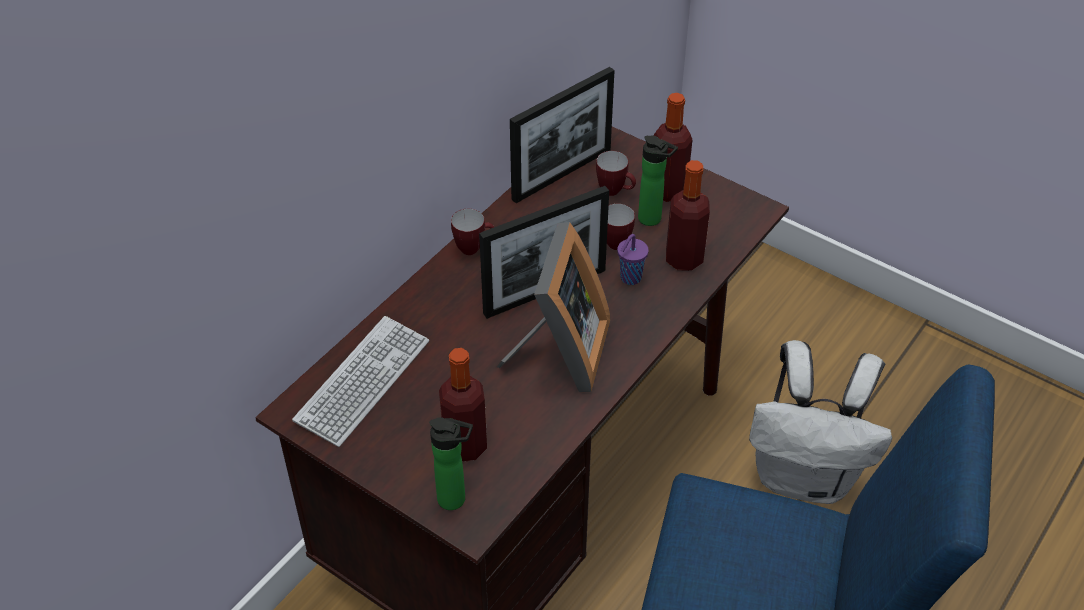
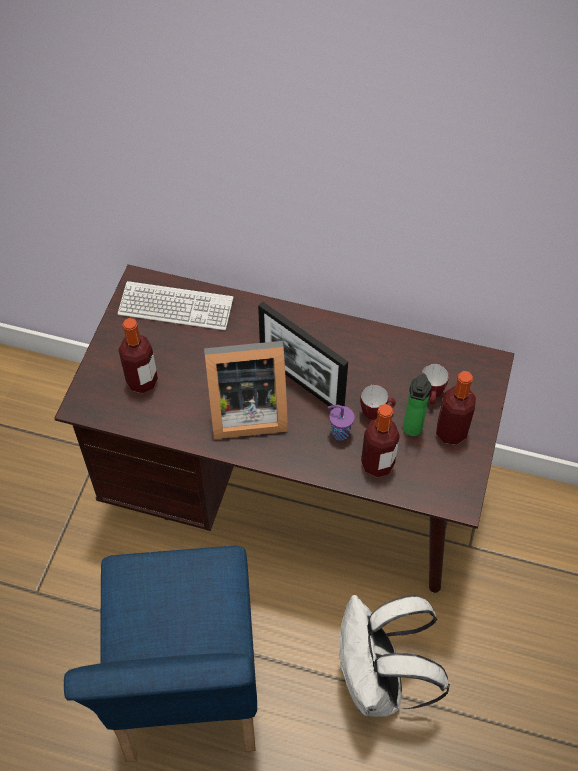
camera: 70 degrees right, 10 degrees up
(456, 500) = (97, 391): bottle -> none
(474, 248) = (326, 326): mug -> none
(561, 174) = (433, 355): picture frame -> none

